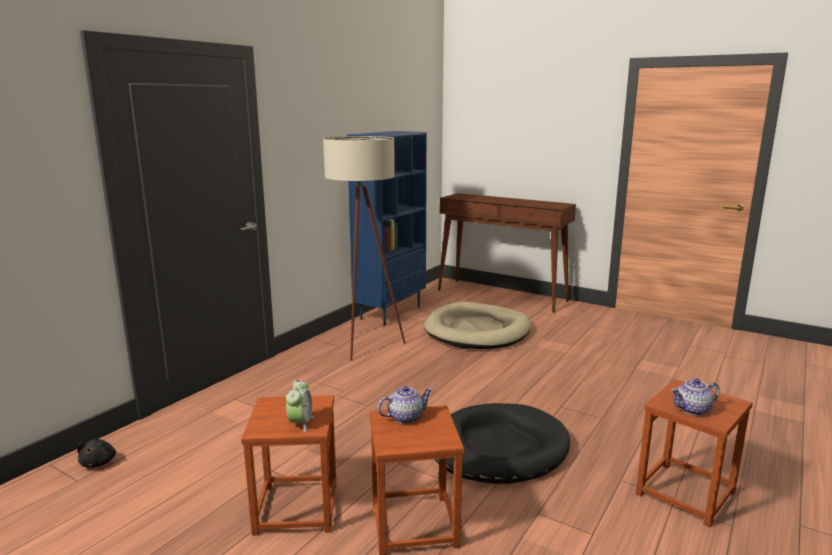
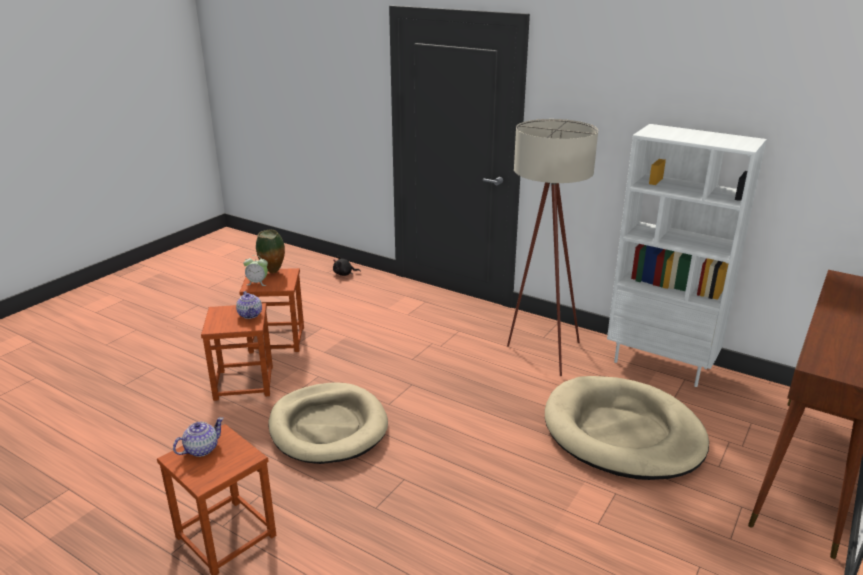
camera: 90 degrees right, 10 degrees up
(267, 415) = (273, 272): none -> vase
(390, 312) = (661, 364): blue bookcase -> white bookcase
(498, 448) = (328, 427): black dog bed -> beige dog bed
(693, 409) = (201, 449): teapot -> teapot turned 60 degrees clockwise

